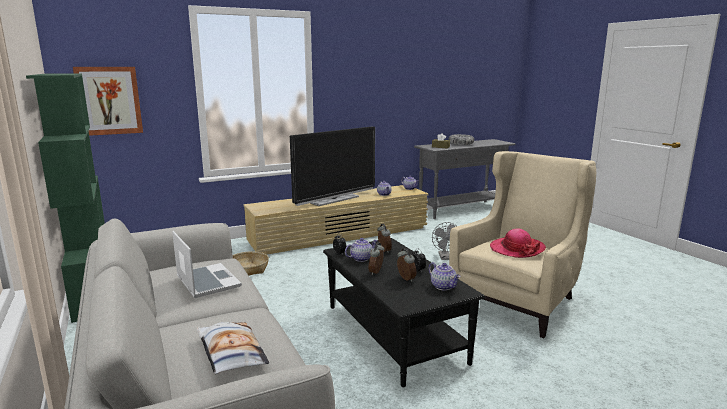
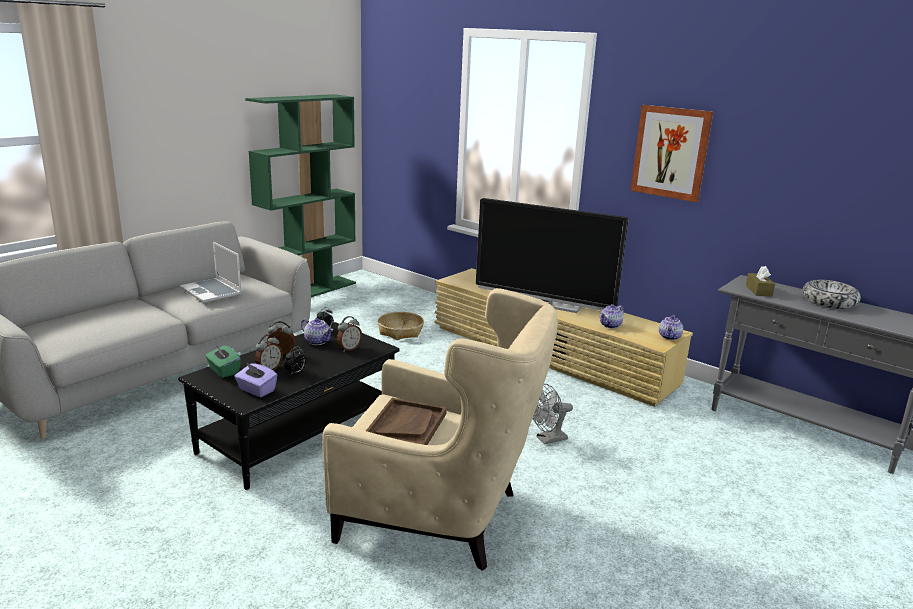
camera: 65 degrees right, 5 degrees up
(109, 100) = (395, 125): picture -> picture (670, 152)
(206, 282) = (212, 292): laptop -> laptop turned 105 degrees clockwise
(230, 353) = (91, 323): pillow -> none
(398, 296) = (223, 371): none -> green tissue box
(444, 286) = (256, 390): teapot -> purple tissue box
(516, 249) = (406, 426): hat -> brown tray

